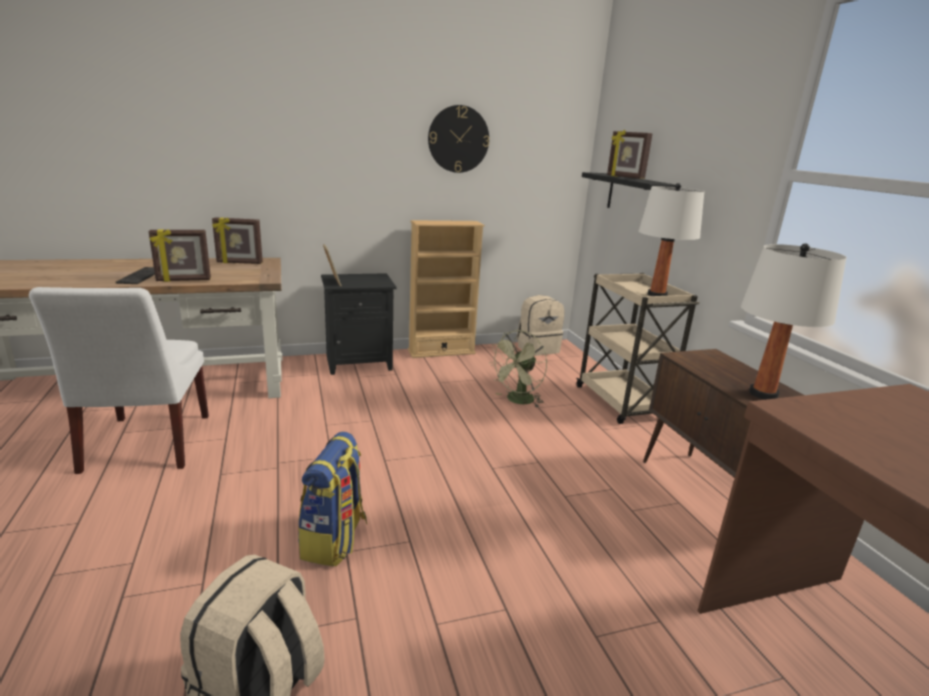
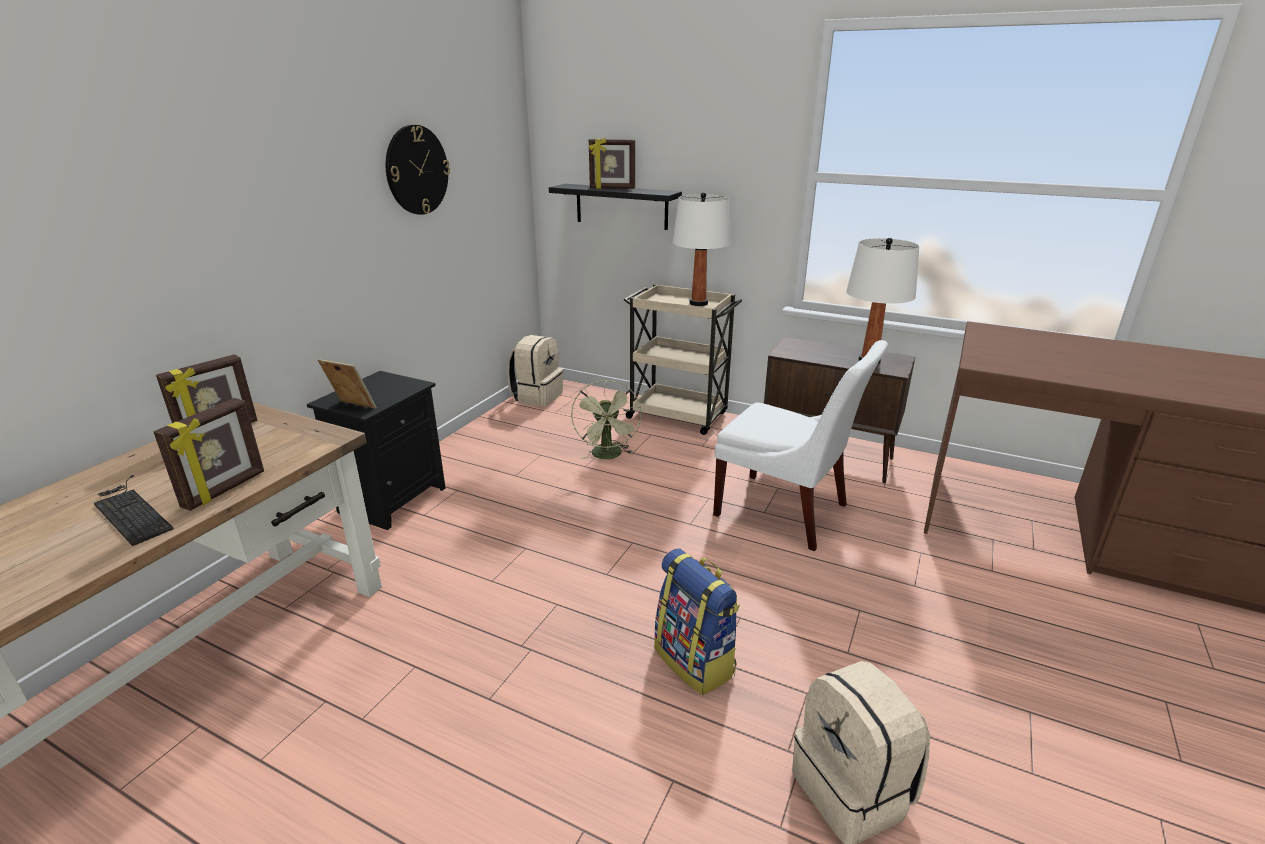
camera: 45 degrees left, 5 degrees up
(145, 445) = (331, 746): white chair -> white chair (786, 512)
(441, 352) = (456, 443): beige bookcase -> none

